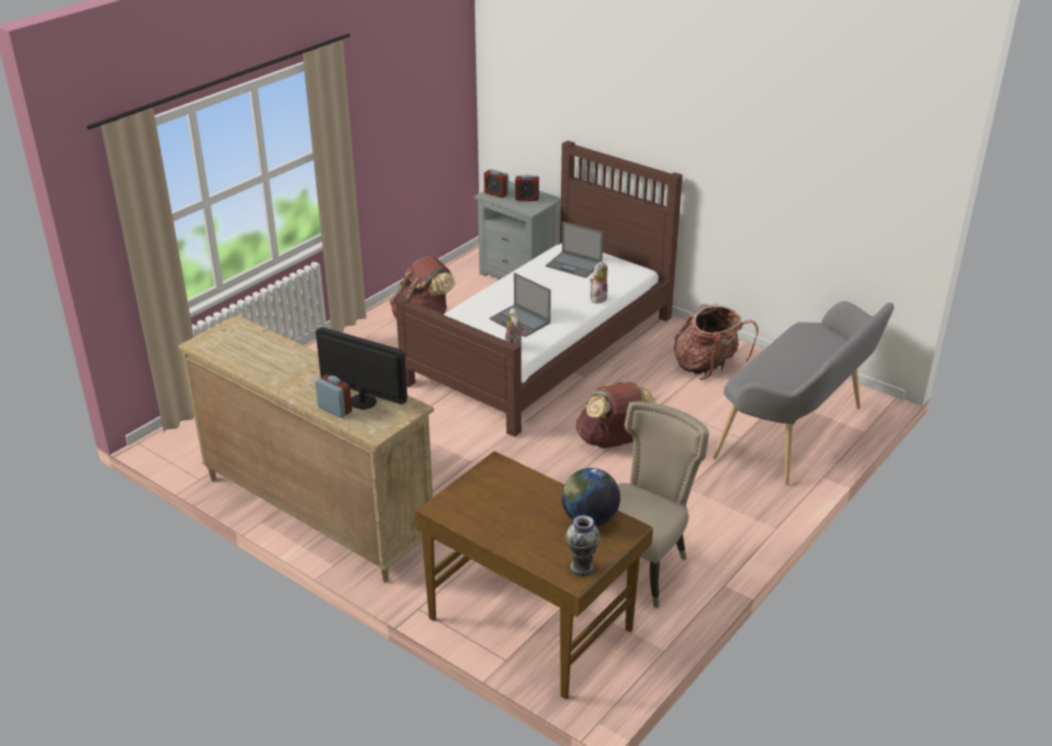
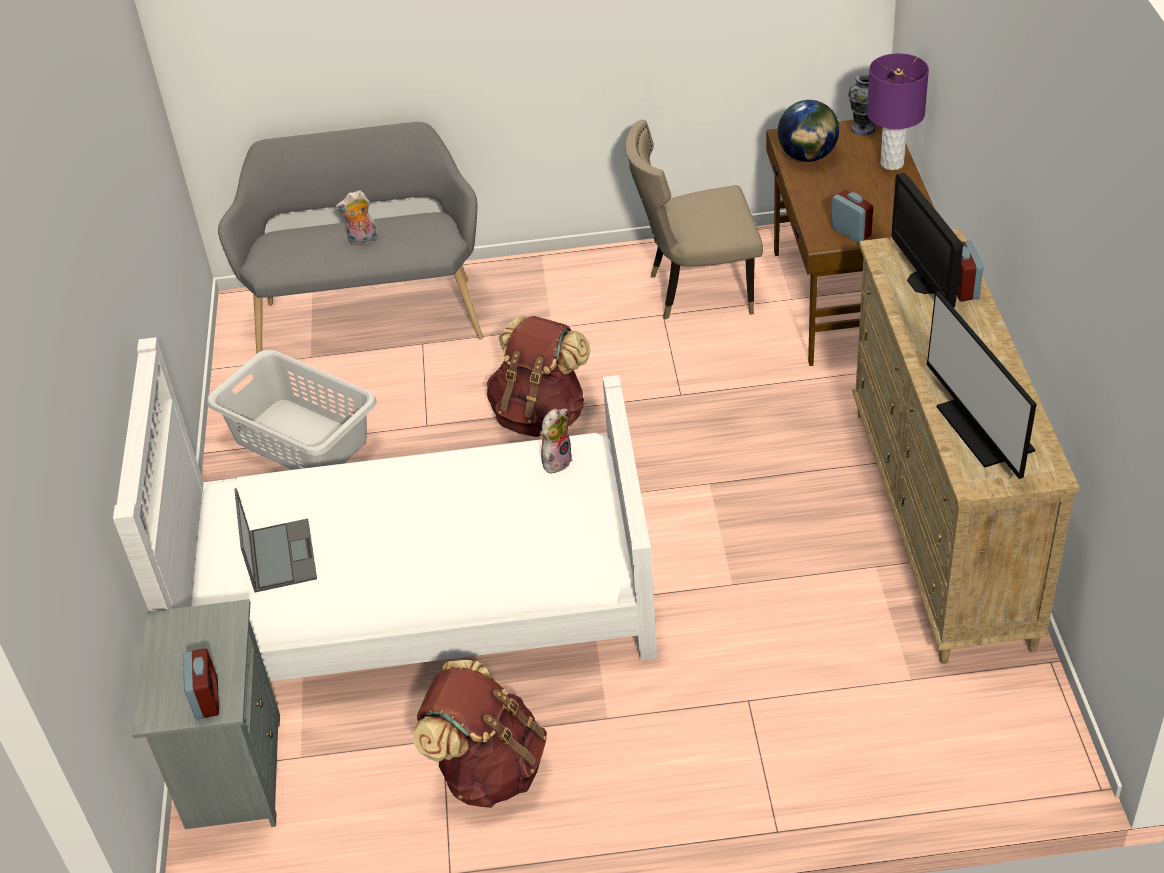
camera: 130 degrees left, 10 degrees up
(252, 346) = (983, 429): none -> monitor
(520, 321) = (492, 497): laptop -> none
(521, 547) = (891, 163): none -> purple table lamp
(527, 198) = (189, 650): alarm clock -> alarm clock (851, 232)
(542, 349) = (418, 595): brown bed -> white bed
(598, 298) = (352, 476): plush toy -> plush toy (362, 241)
(708, 367) = (301, 439): backpack -> grey laundry basket

